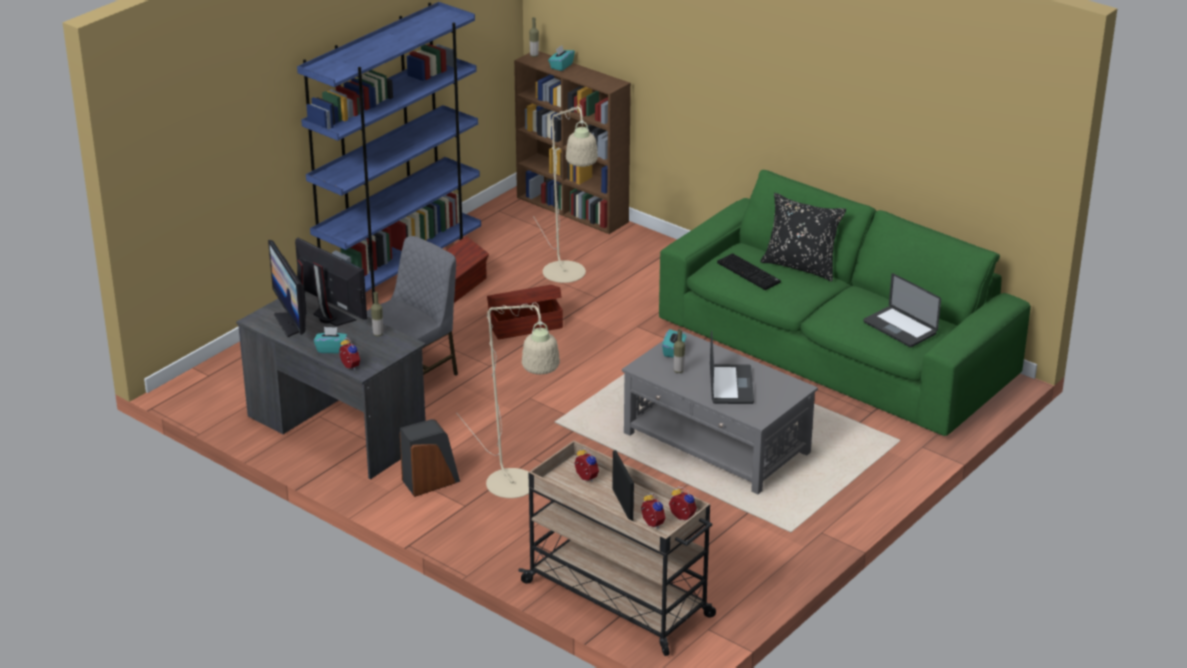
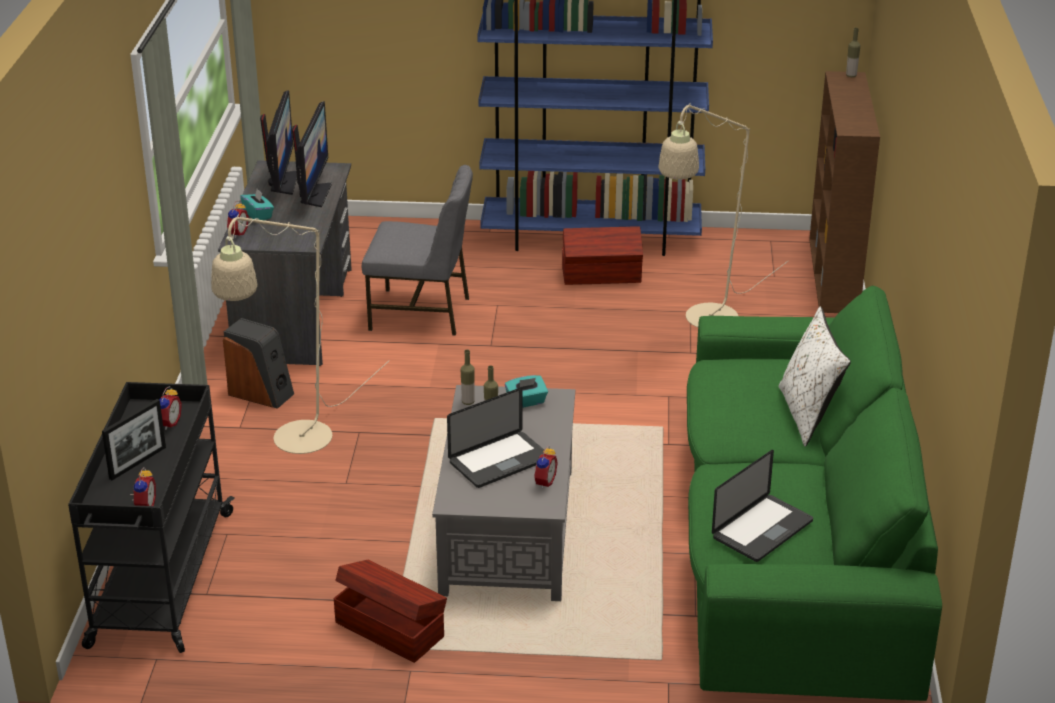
camera: 55 degrees right, 0 degrees up
(292, 323) = (282, 183): monitor -> monitor turned 150 degrees clockwise
(378, 334) = (309, 225): bottle -> bottle (468, 402)
(524, 325) = (585, 335): brown storage box -> brown storage box (389, 628)
(561, 66) = (852, 94): turquoise tissue box -> none
(619, 600) = (160, 580): beige cart -> black cart
(651, 524) = (115, 493): alarm clock -> alarm clock (543, 482)
(750, 272) = (745, 387): keyboard -> none
(801, 266) = (808, 415): black pillow -> white pillow
(900, 328) = (762, 529): laptop -> laptop turned 150 degrees counterclockwise

